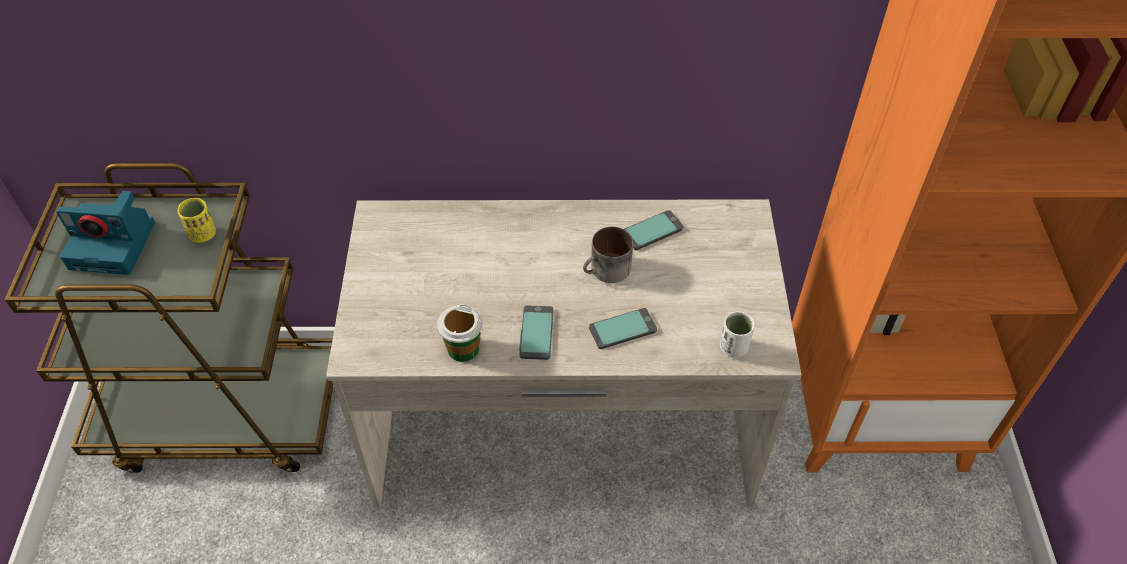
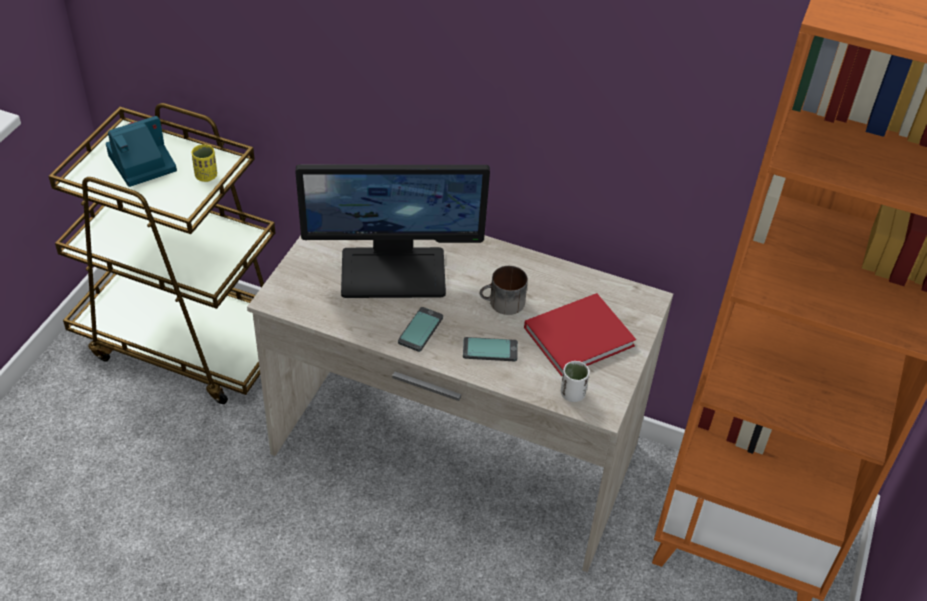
camera: 20 degrees right, 5 degrees down
(114, 245) = (141, 164): camera -> camera turned 120 degrees clockwise
(463, 349) = (358, 322): cup -> none
(472, 274) = (394, 271): none -> monitor
(652, 231) = (557, 286): phone -> none
(706, 278) = (581, 336): none -> red book

